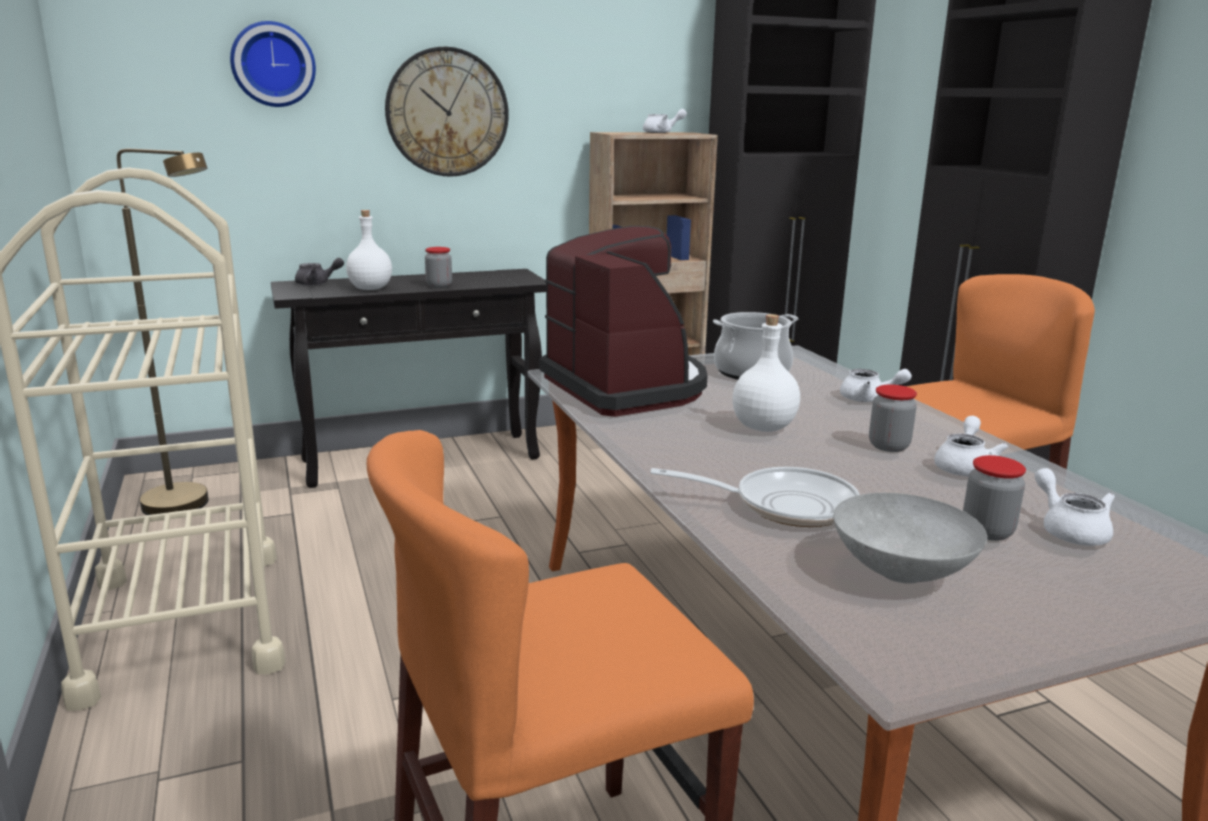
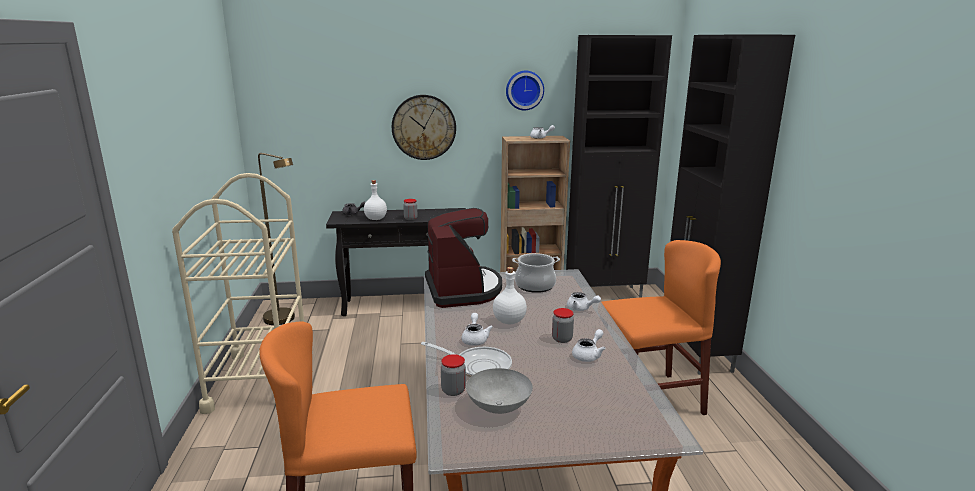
camera: 15 degrees right, 0 degrees up
(273, 64) = (336, 106): wall clock -> wall clock (524, 90)
(987, 531) = (561, 392): jar -> jar (453, 390)
(1069, 530) = (603, 397): white teapot -> white teapot (475, 339)

